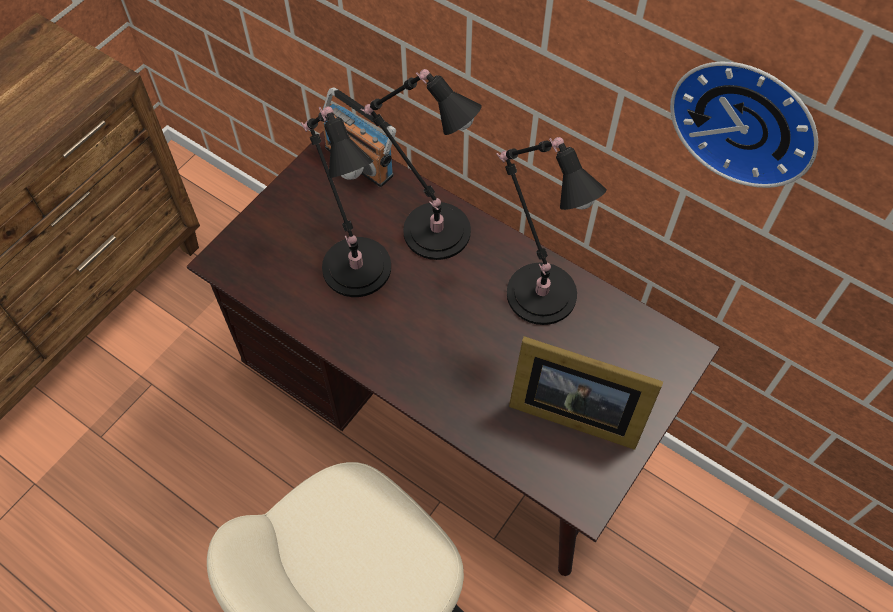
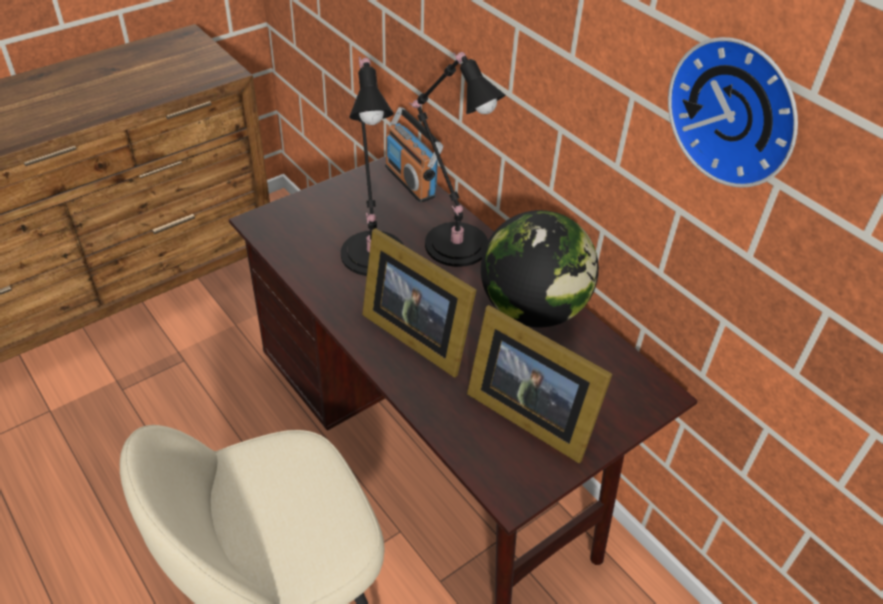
camera: 15 degrees right, 15 degrees down
(435, 351) = (416, 333): none -> picture frame
(538, 289) = (532, 309): black table lamp -> globe

